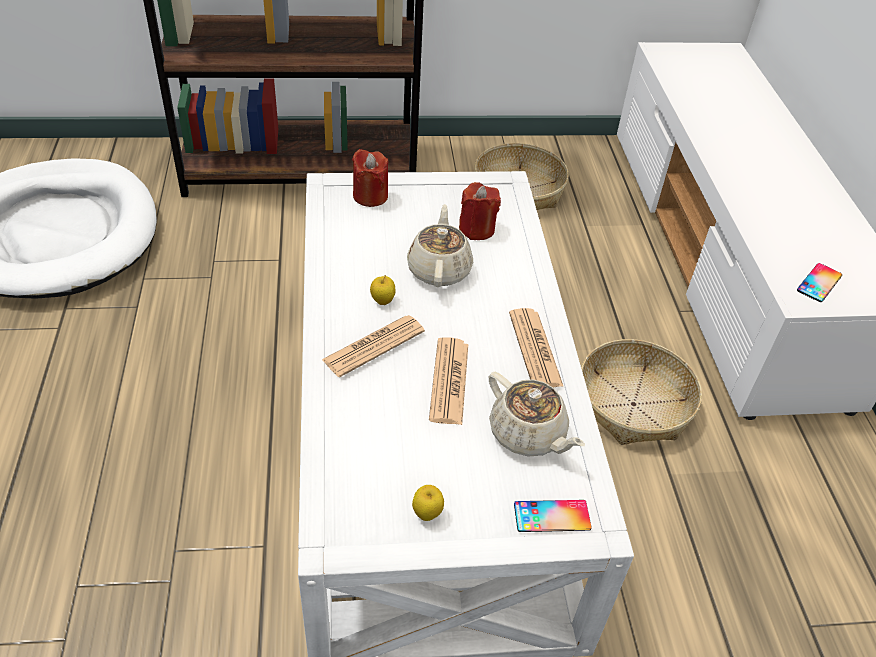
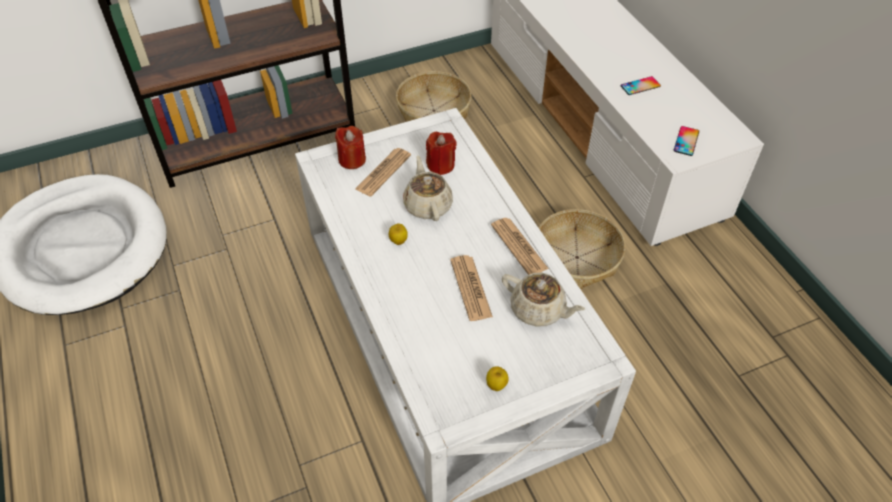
camera: 15 degrees left, 5 degrees up
(374, 346) = (408, 278): newspaper -> newspaper (383, 172)
(552, 516) = (576, 361): phone -> phone (640, 86)

